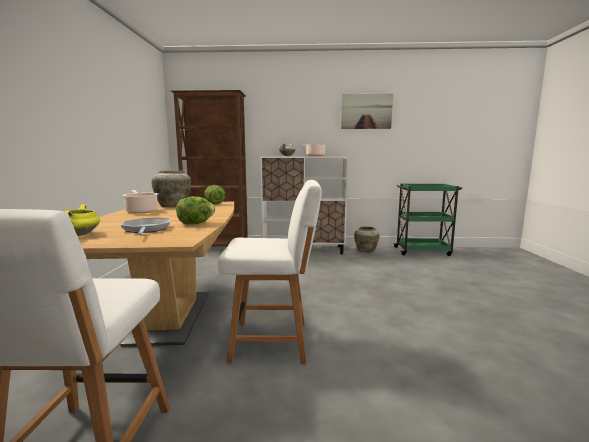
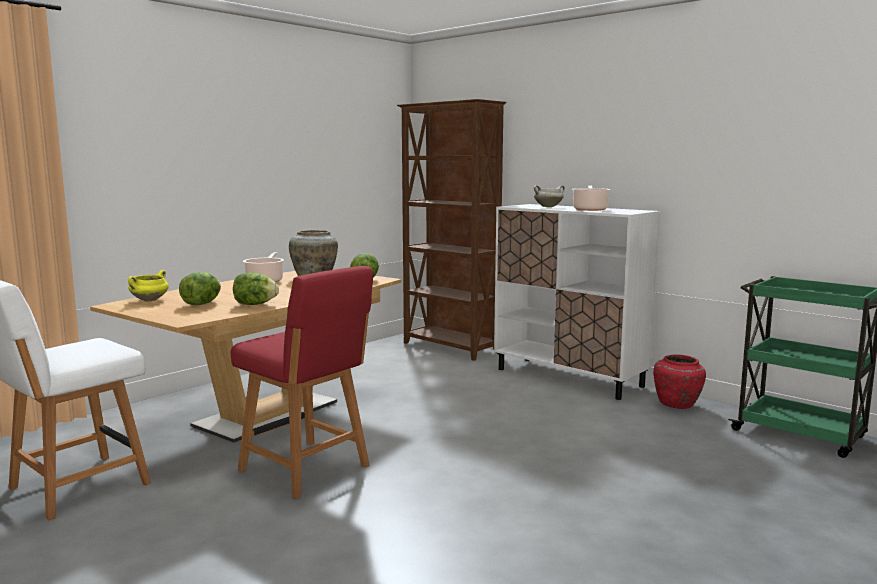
camera: 40 degrees right, 0 degrees up
(146, 229) = (202, 304): frying pan -> lettuce
(273, 341) = (307, 470): white chair -> red chair
(366, 111) = (708, 122): picture -> none
(366, 250) = (677, 404): beige vase -> red vase

